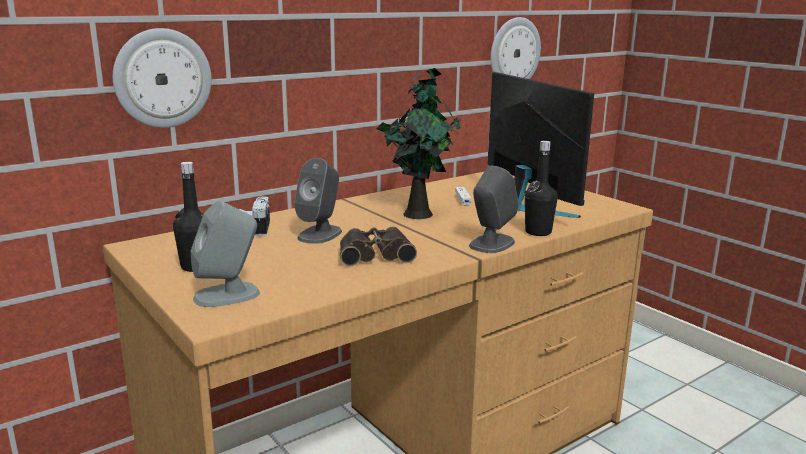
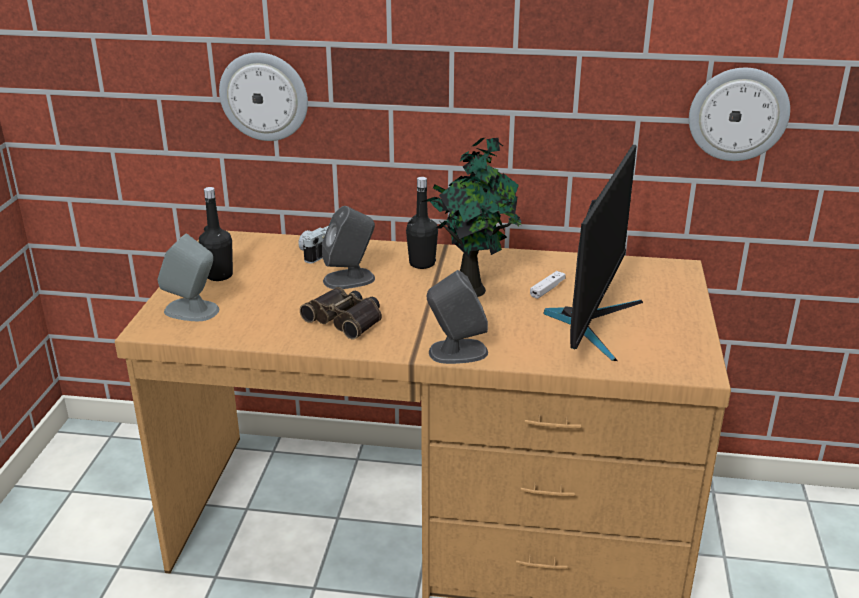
camera: 45 degrees right, 10 degrees up
(538, 232) = (529, 359): black bottle -> black bottle (422, 263)

